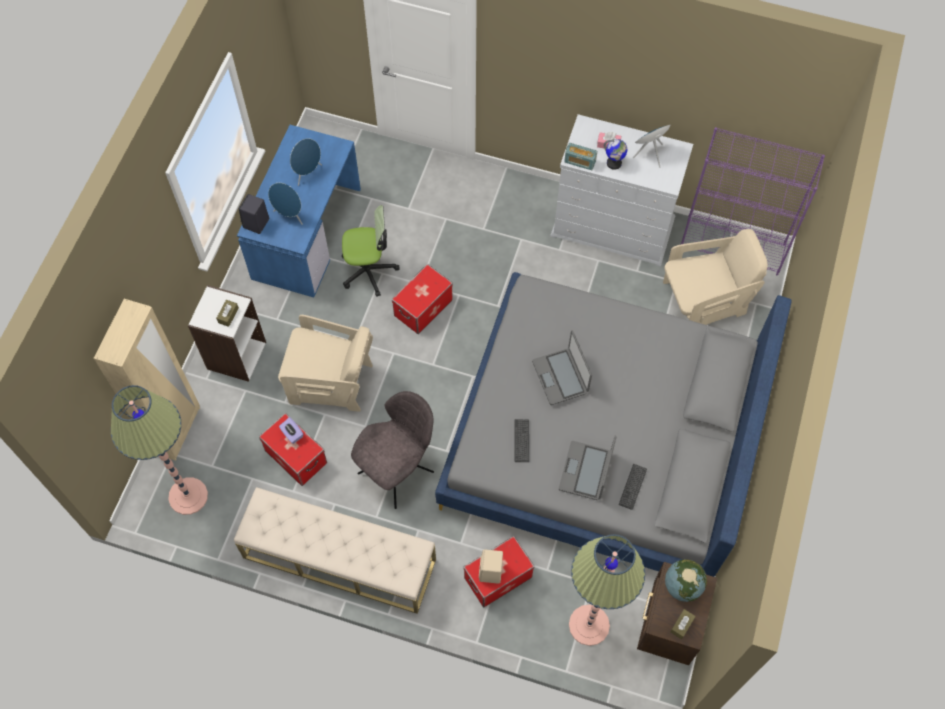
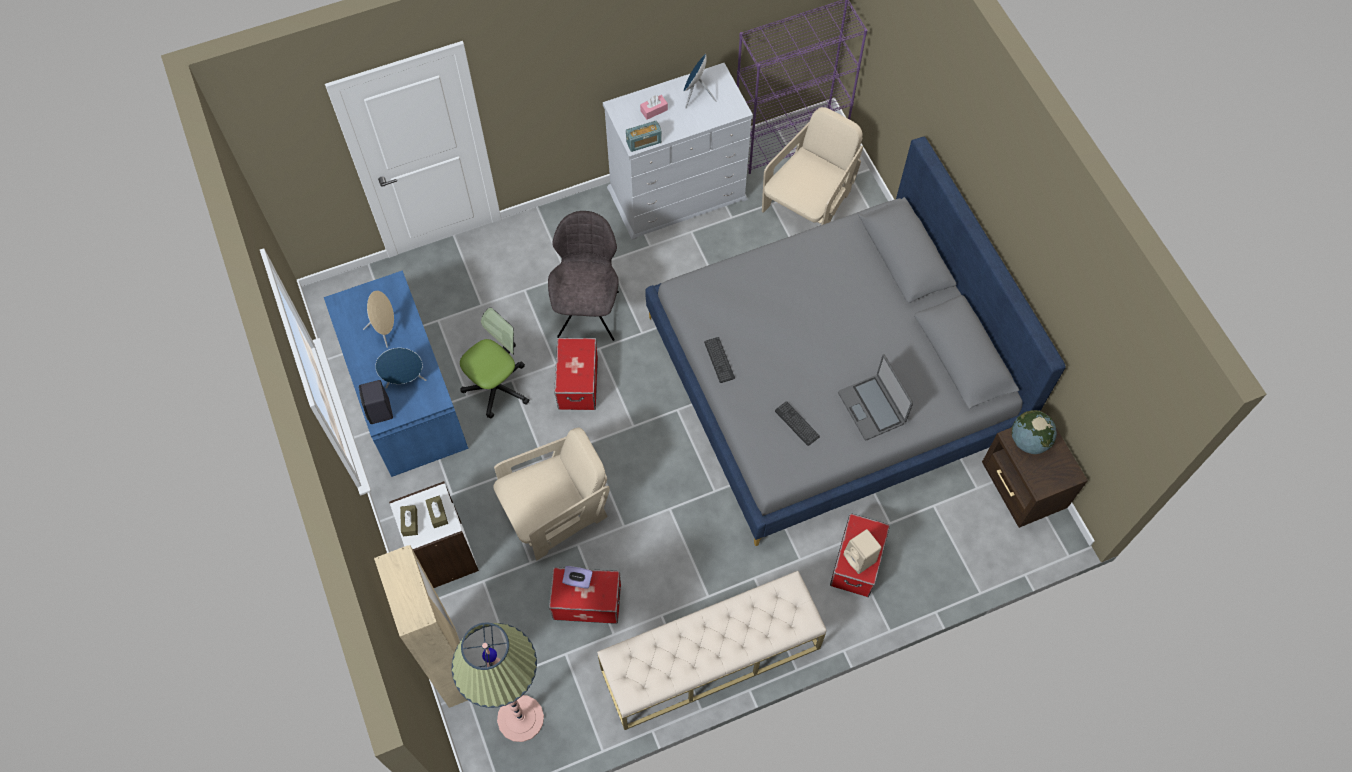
camera: 40 degrees left, 0 degrees up
(307, 173) = (385, 330): blue speaker -> beige speaker
(398, 471) = (689, 541): grey chair -> grey chair (588, 311)
(560, 377) = (779, 345): laptop -> none
(589, 625) = (963, 540): floor lamp -> none
(614, 163) = (674, 123): globe -> none
(632, 486) = (920, 391): keyboard -> keyboard (719, 360)
(682, 625) = (1057, 472): brown tissue box -> brown tissue box (410, 522)

